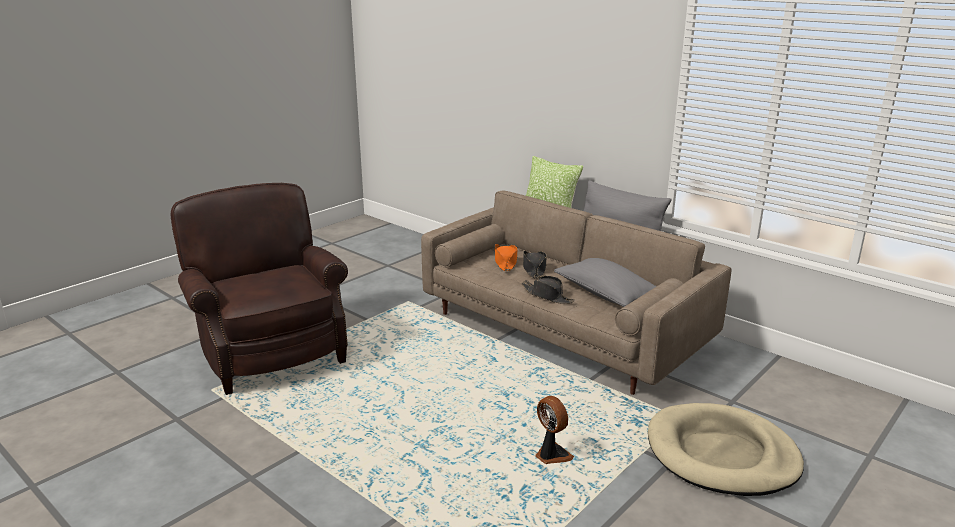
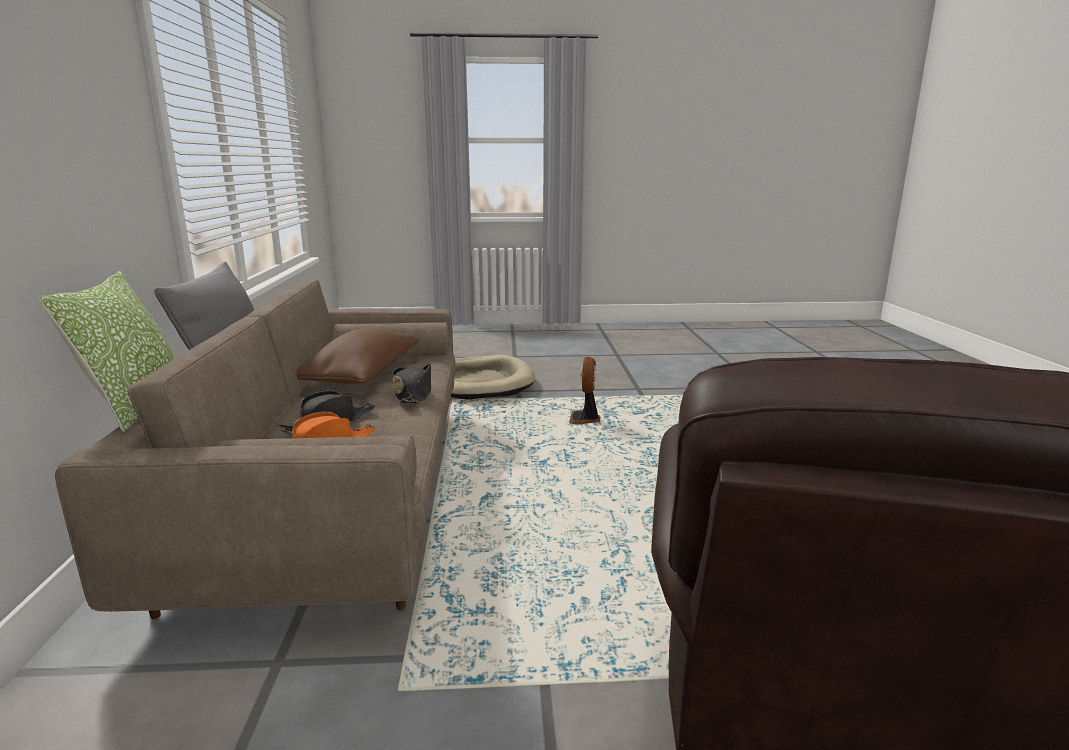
camera: 135 degrees left, 5 degrees down
(606, 294) = (360, 376): grey pillow -> brown pillow

